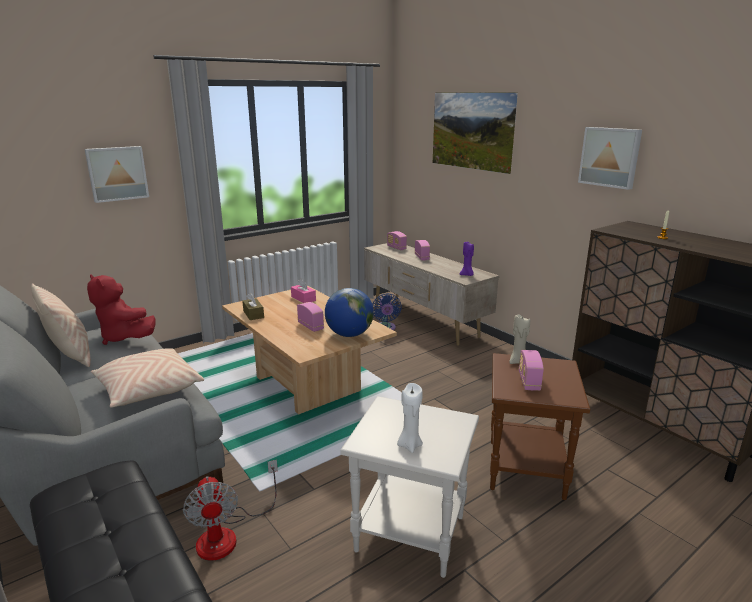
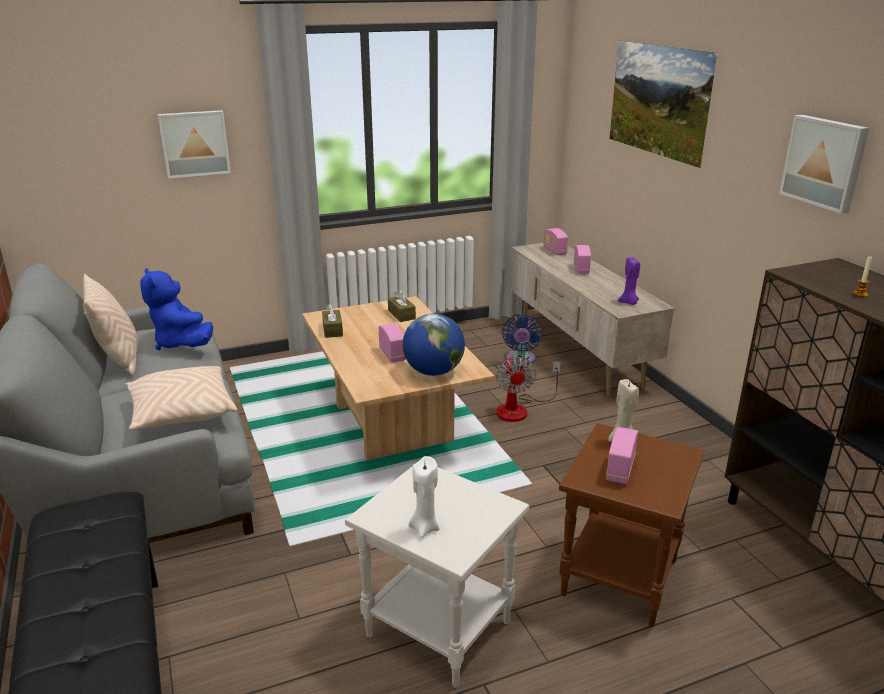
camera: 15 degrees right, 5 degrees up
(124, 337) = (181, 343): red plush toy -> blue plush toy
(228, 534) = (239, 588): fan -> fan (519, 409)
(303, 299) = (401, 314): pink tissue box -> brown tissue box

